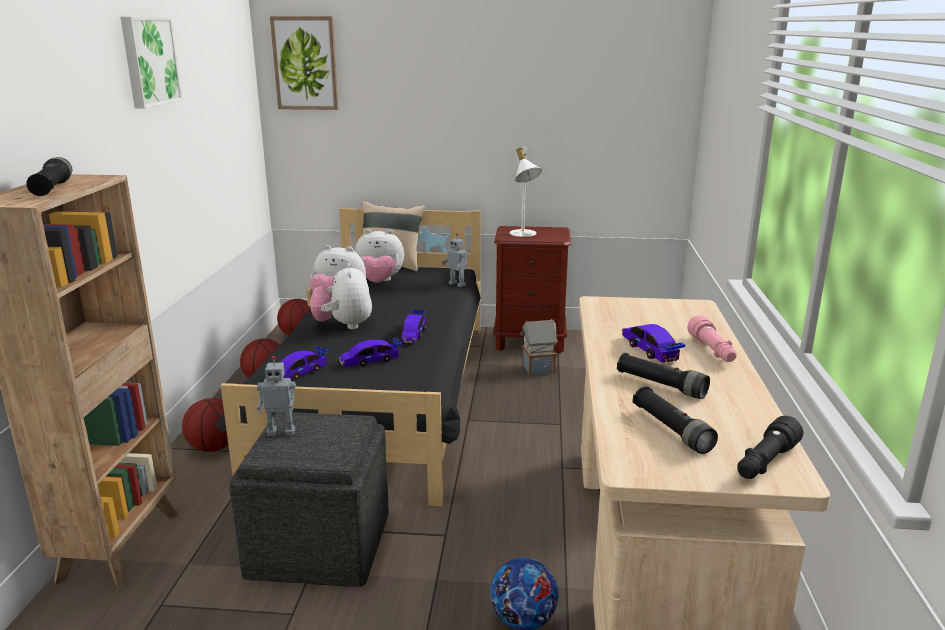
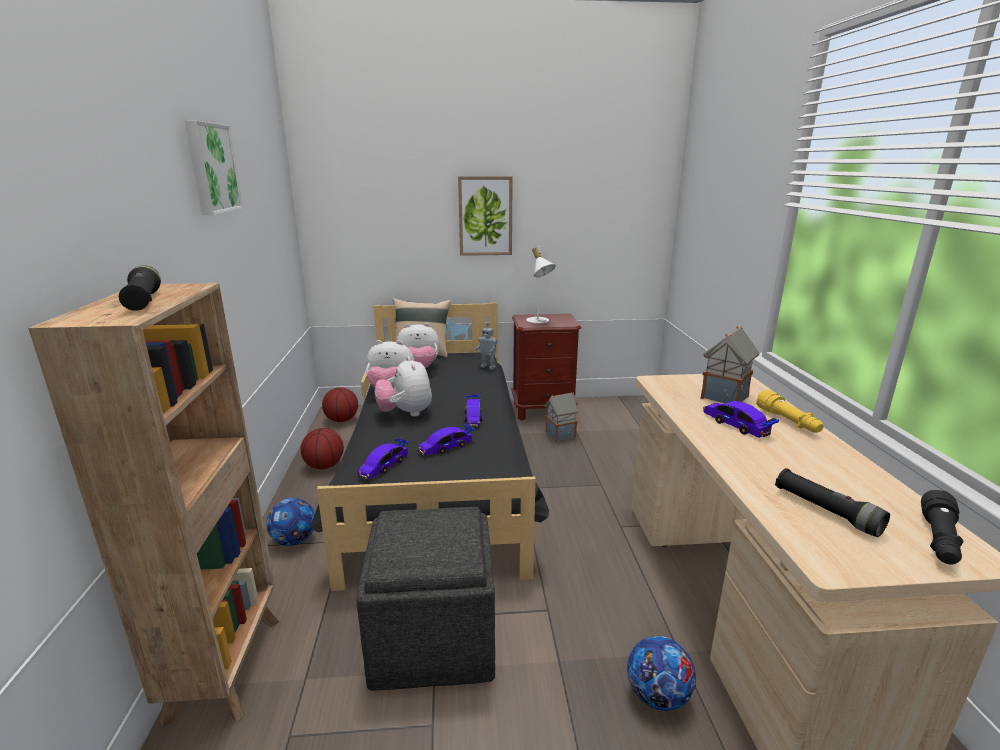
camera: 10 degrees left, 0 degrees up
(214, 447) = (294, 540): basketball -> football
(281, 432) = (396, 535): toy robot -> none
(305, 63) = (338, 177): picture -> picture (485, 216)
(661, 385) = (776, 462): black flashlight -> none
(662, 322) = (724, 397): none -> toy house
(712, 351) = (788, 422): pink flashlight -> yellow flashlight

